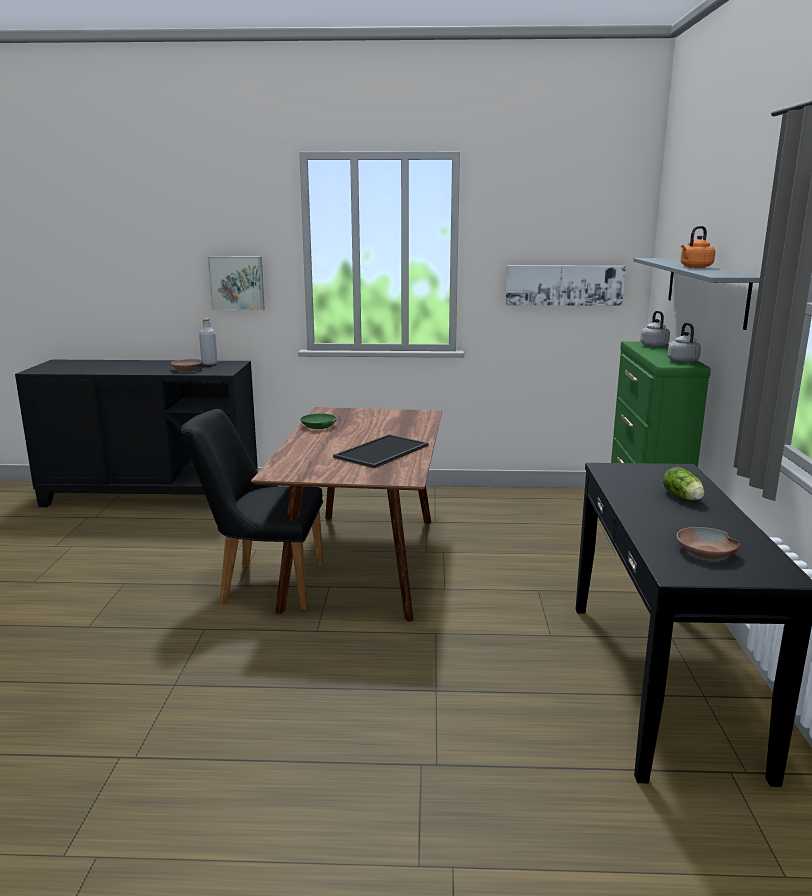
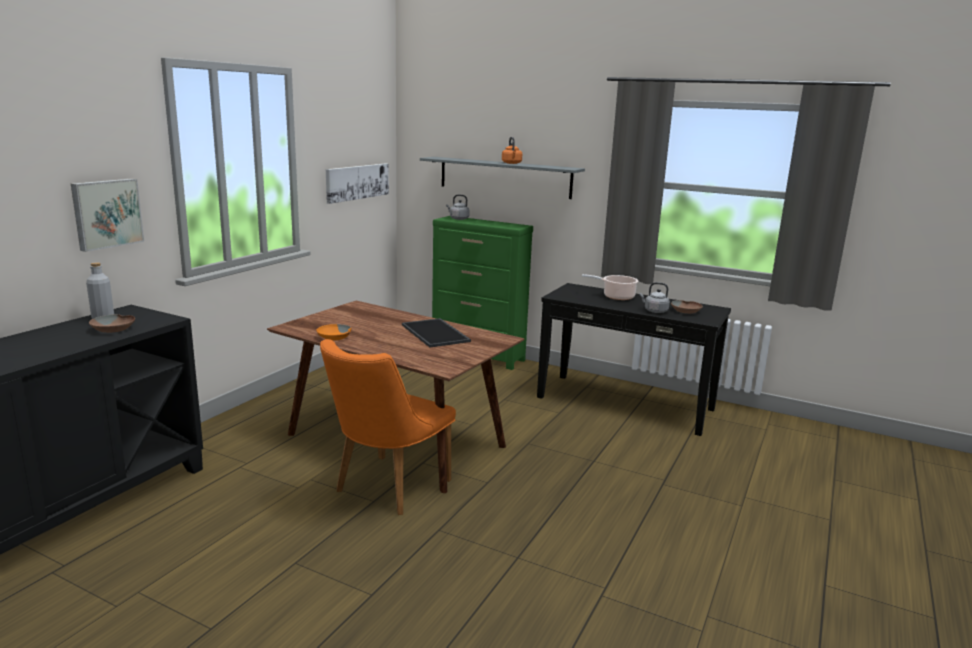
camera: 65 degrees left, 0 degrees up
(262, 583) = (385, 489): black chair -> orange chair
(318, 426) = (334, 337): green bowl -> orange bowl
(682, 361) = (510, 224): grey kettle -> grey kettle (654, 311)
(683, 498) = (616, 296): lettuce -> cooking pot

